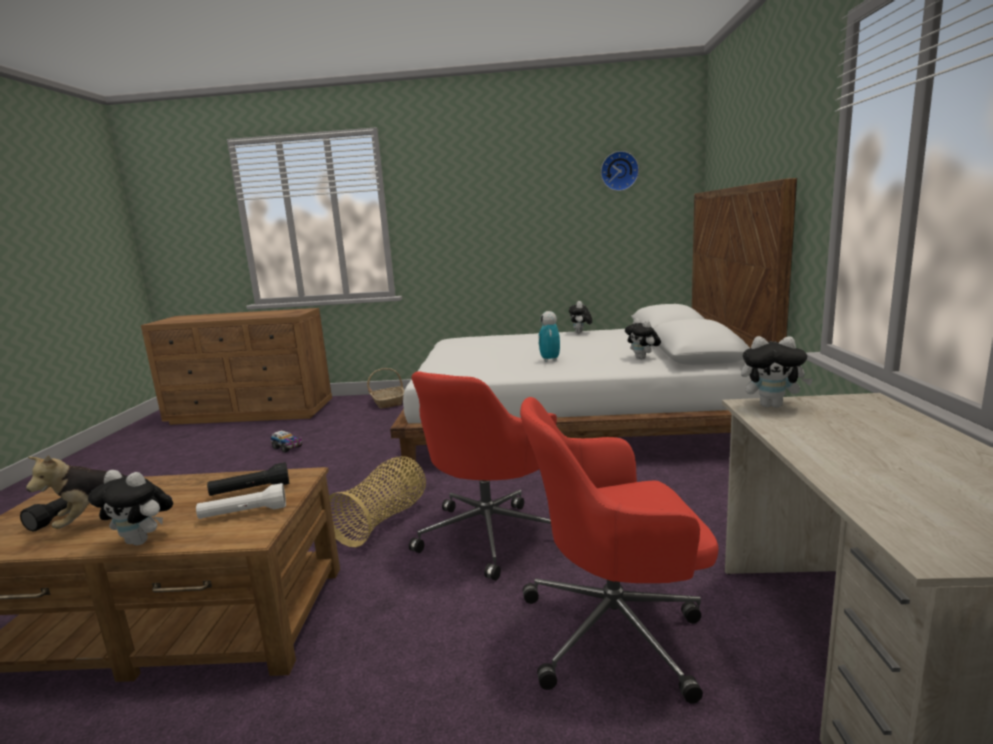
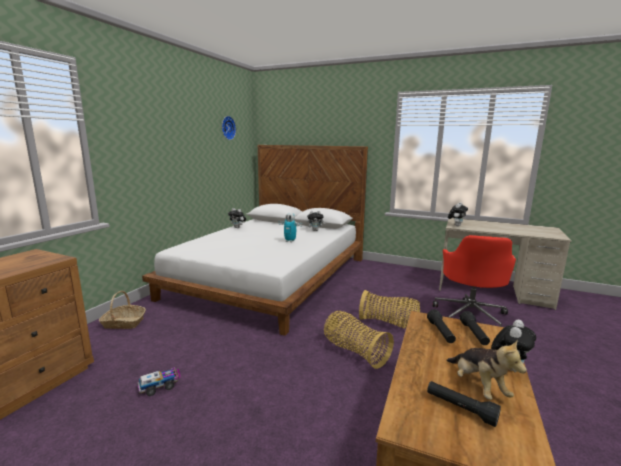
camera: 70 degrees left, 0 degrees up
(244, 514) = (474, 334): white flashlight -> black flashlight
(490, 533) = (389, 323): red office chair -> basket

